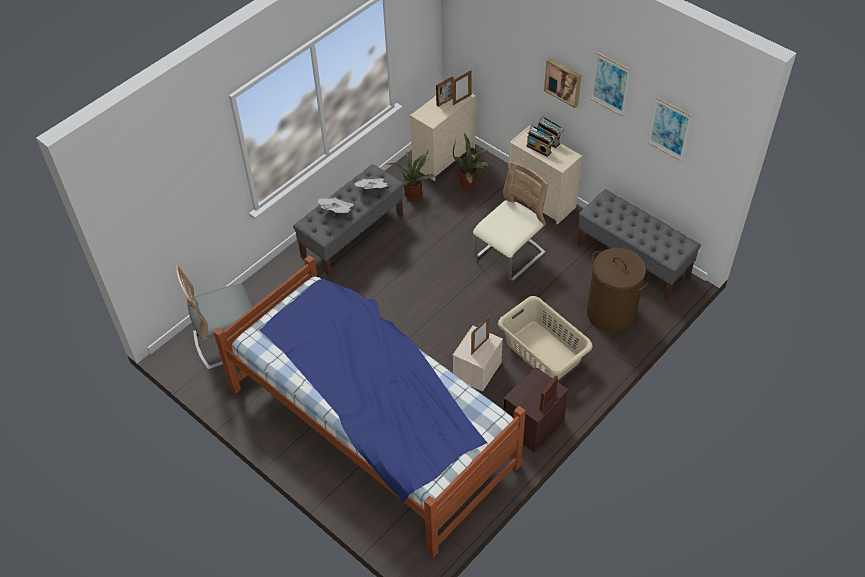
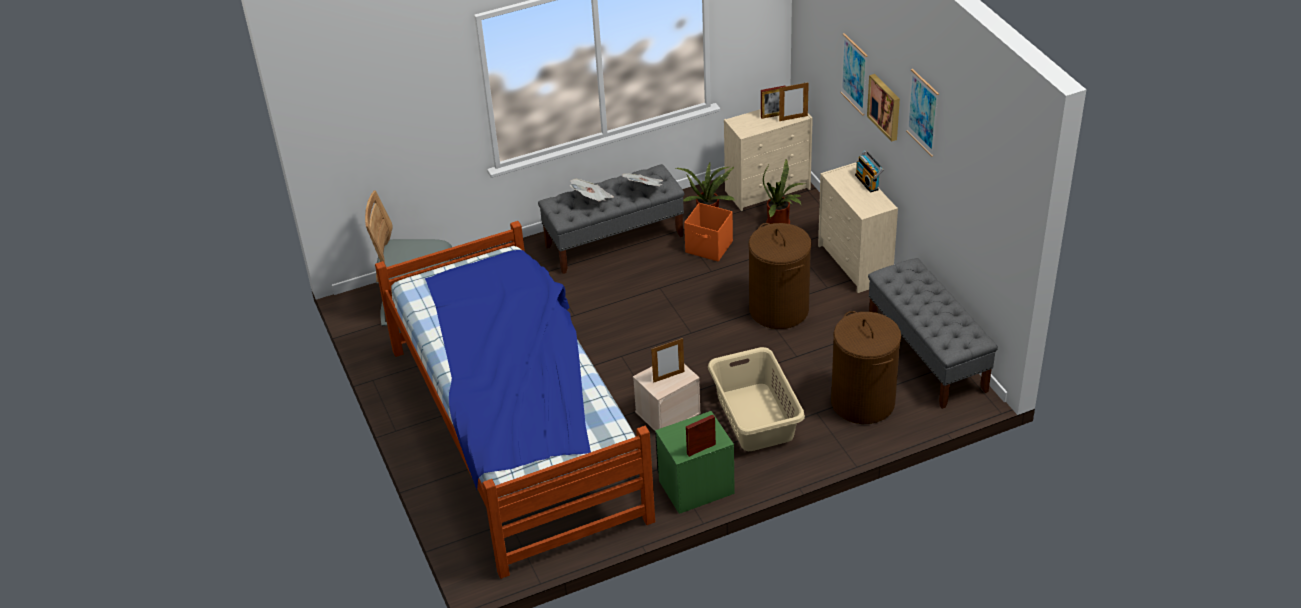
camera: 25 degrees right, 10 degrees down
(428, 219) = (709, 247): none -> orange storage box
(509, 256) = (779, 310): beige chair -> brown laundry basket
(533, 425) = (696, 487): brown nightstand -> green nightstand
(539, 148) = (851, 188): radio -> none
(669, 129) = (971, 178): picture -> picture (854, 74)

